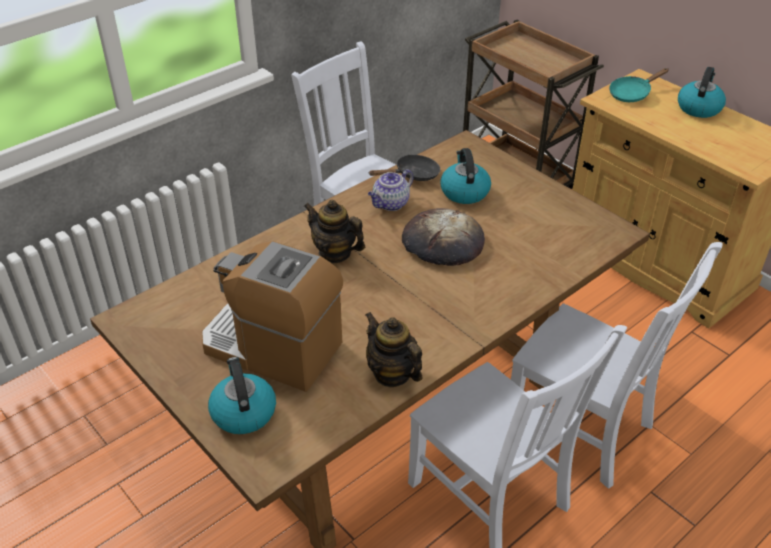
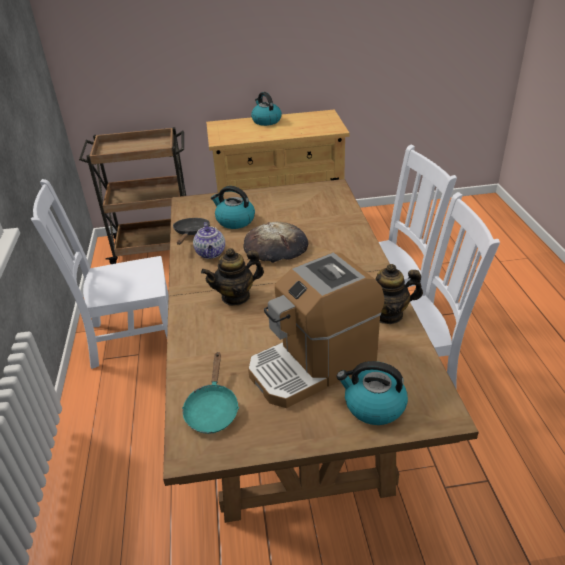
camera: 55 degrees left, 5 degrees down
(632, 94) = (227, 131): turquoise frying pan -> turquoise frying pan (212, 409)

